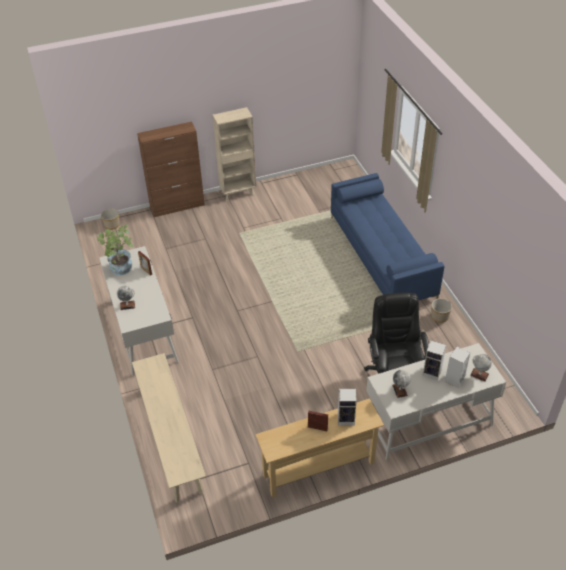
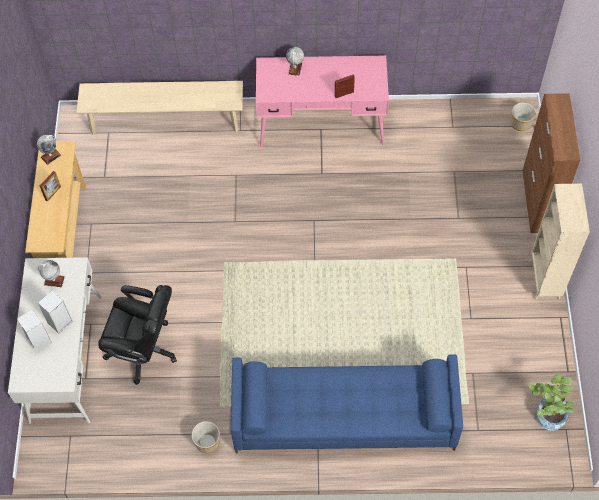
camera: 110 degrees right, 15 degrees up
(121, 270) = (355, 72): potted plant -> potted plant (545, 416)
(143, 330) = (321, 124): white desk -> pink desk
(346, 418) = (50, 222): speaker -> none
(479, 374) = (31, 369): globe -> globe (51, 156)

